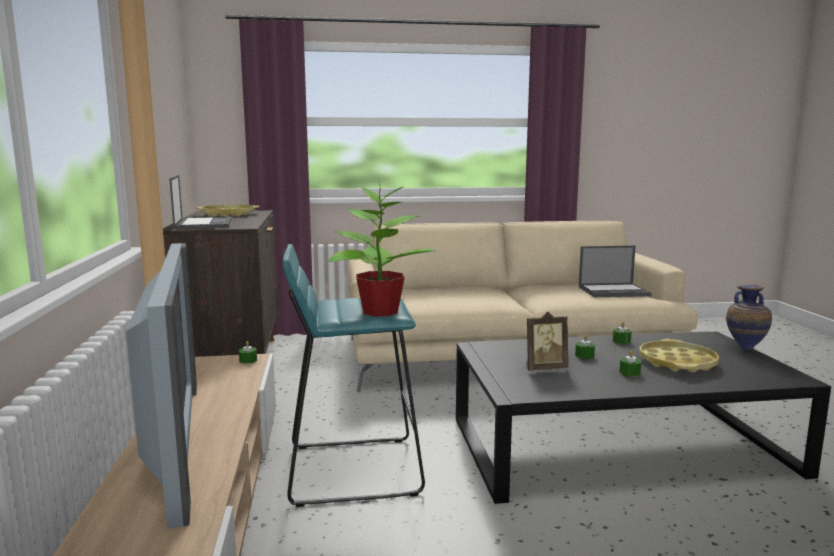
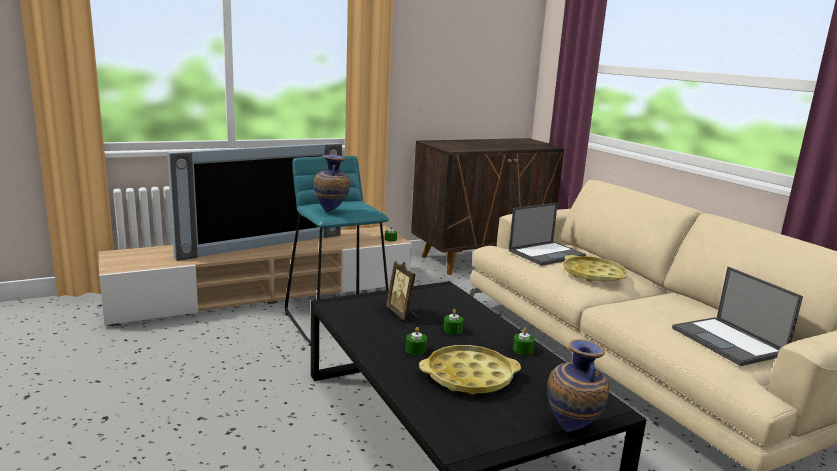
camera: 70 degrees right, 5 degrees up
(203, 224) = (454, 143): laptop -> laptop (547, 253)
(228, 214) = (512, 143): yellow tray -> yellow tray (593, 274)
(379, 311) = (331, 212): potted plant -> vase

